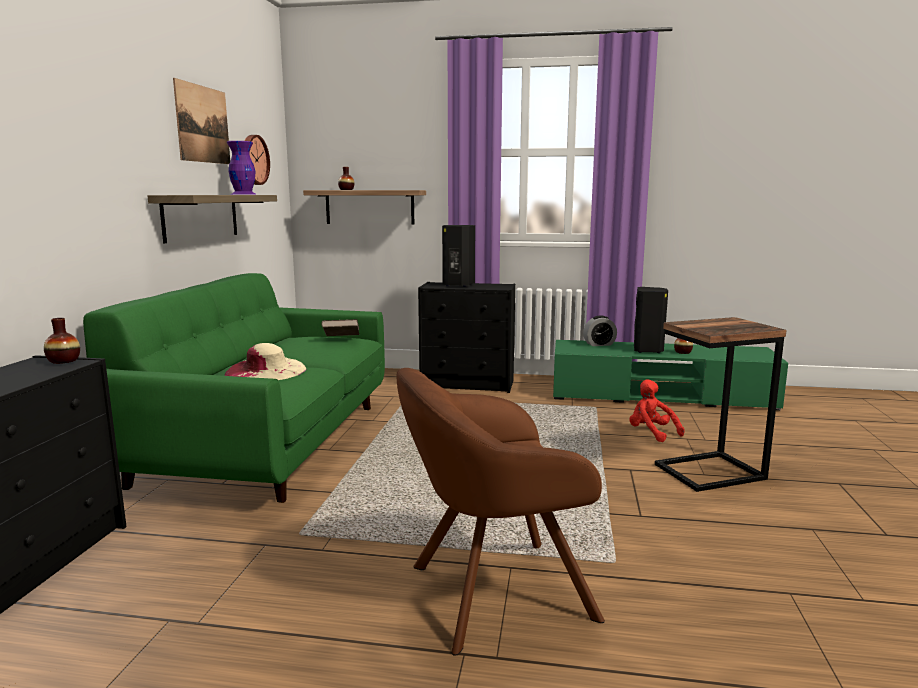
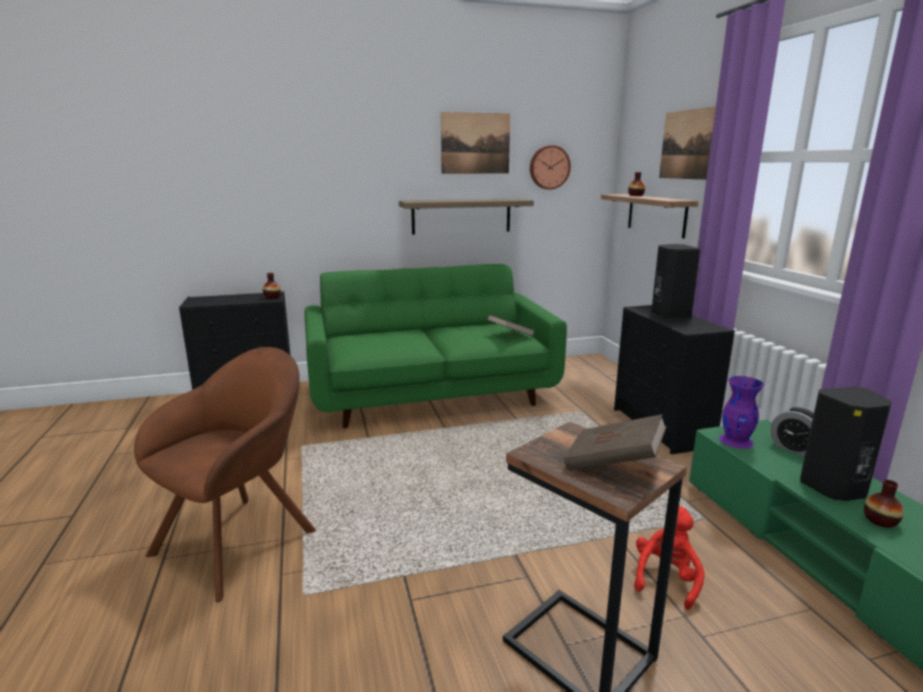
camera: 65 degrees right, 5 degrees up
(244, 194) = (500, 199): purple vase -> purple vase (736, 441)
(266, 371) = (398, 338): beige hat -> none
(402, 142) = (688, 144): none -> picture
(491, 593) = (242, 538): brown armchair -> brown armchair turned 75 degrees clockwise
(730, 324) = (613, 464): none -> brown book

